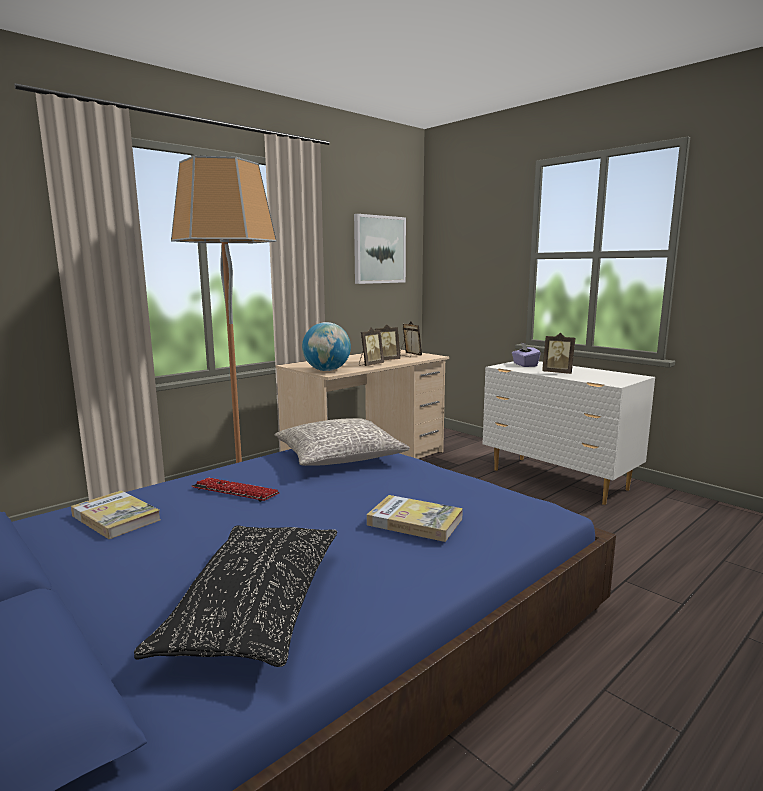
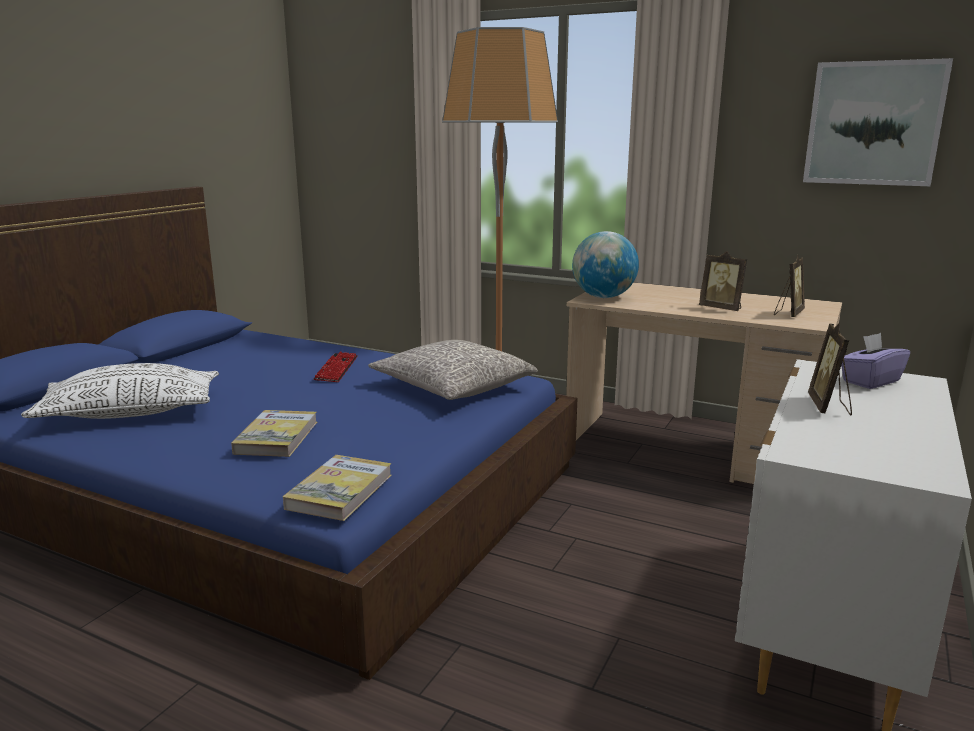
camera: 70 degrees right, 5 degrees up
(116, 518) = (272, 351): book -> book (340, 491)
(255, 609) = (130, 413): black pillow -> white pillow
(370, 365) = (671, 306): picture frame -> none

